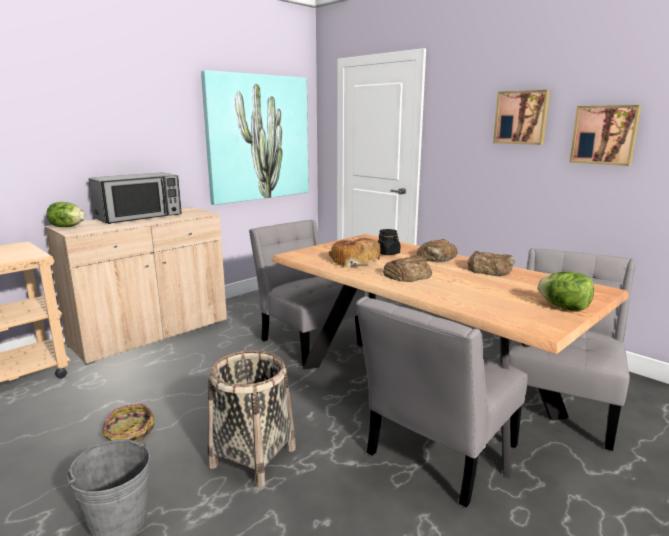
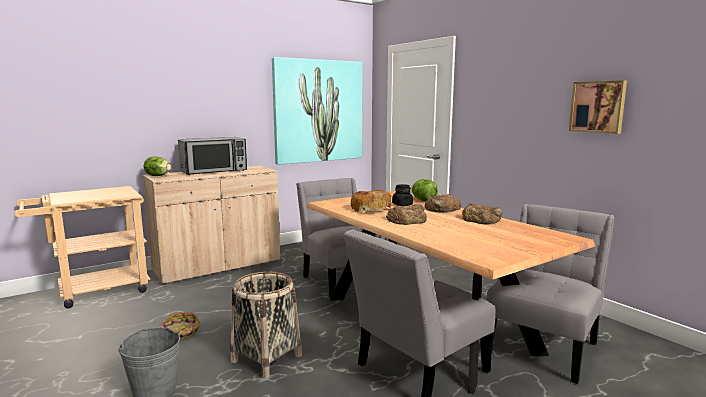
camera: 10 degrees right, 5 degrees down
(521, 117) = (530, 92): picture -> none
(564, 307) = (522, 248): lettuce -> lettuce (423, 200)

